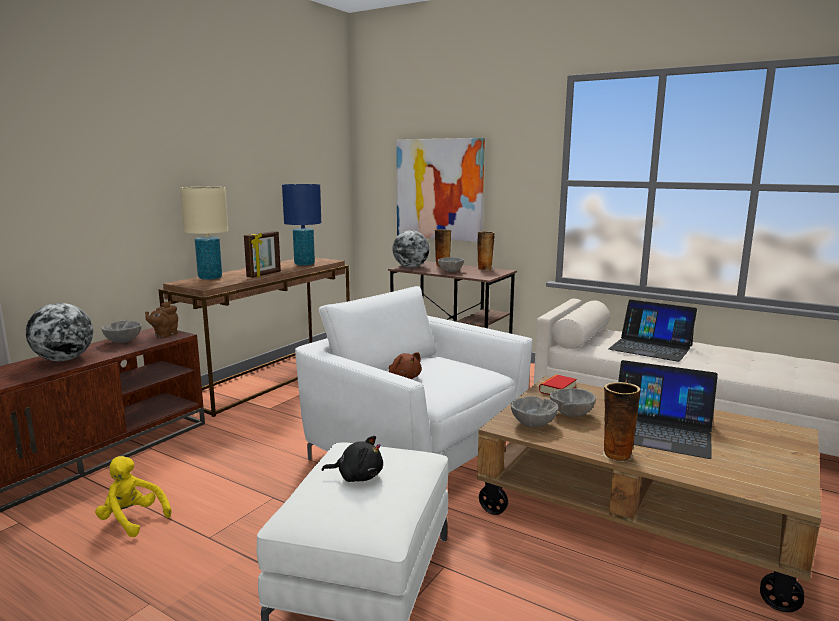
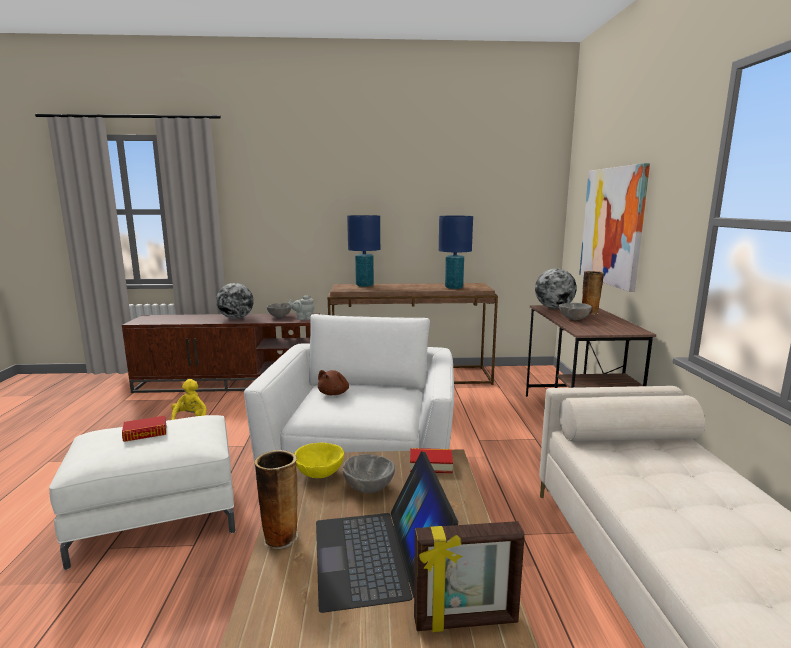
camera: 55 degrees right, 0 degrees up
(164, 335) = (303, 318): brown teapot -> grey teapot
(210, 278) = (364, 285): beige table lamp -> blue table lamp
(264, 275) = (398, 289): picture frame -> picture frame (466, 622)
(357, 476) = (145, 433): black plush toy -> book
(485, 269) = (621, 325): vase -> none
(533, 424) = (320, 474): grey bowl -> yellow bowl
(651, 347) = (671, 486): laptop -> none

